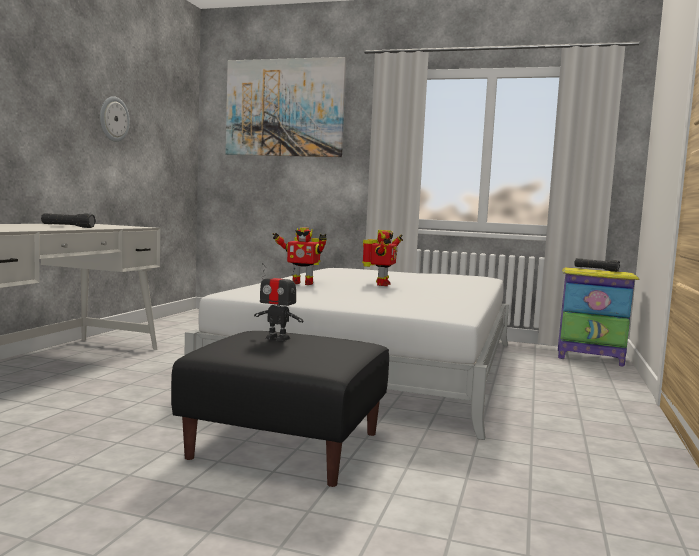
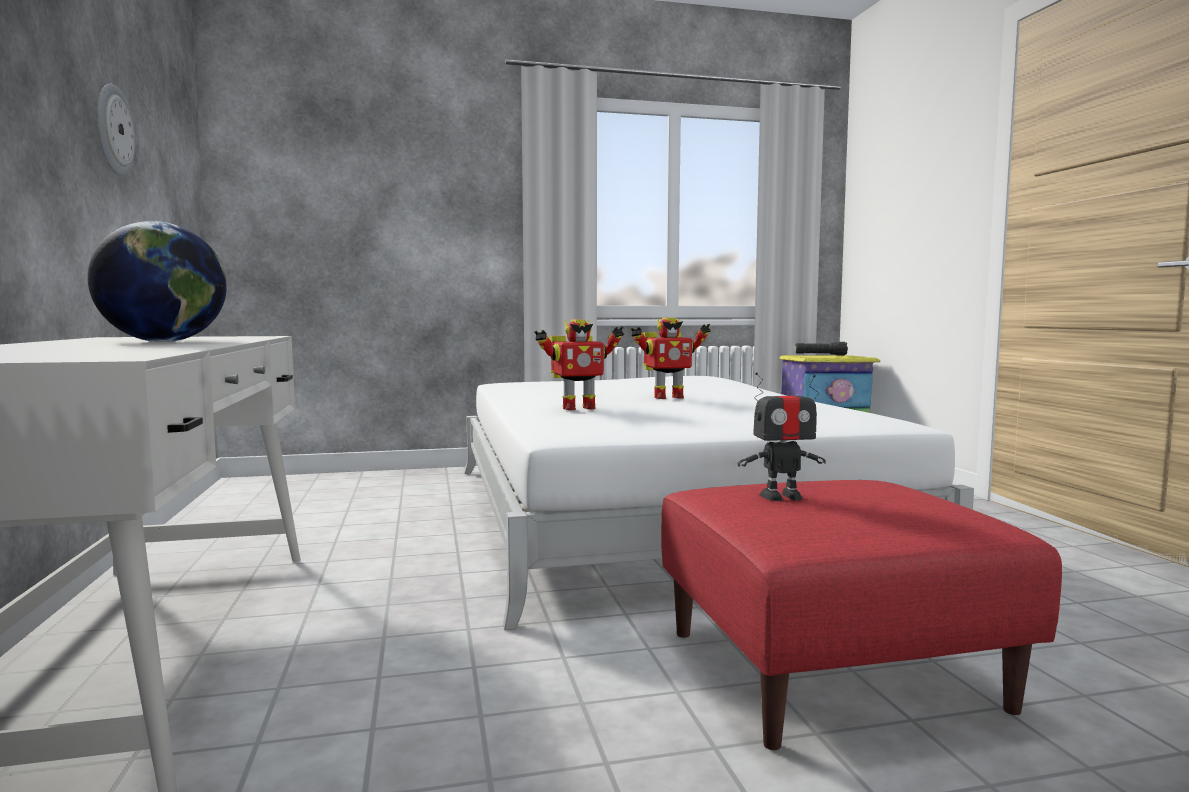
camera: 30 degrees left, 0 degrees up
(68, 226) = (163, 342): black flashlight -> globe
(284, 108) = (369, 139): picture -> none
(287, 445) = (830, 668): black ottoman -> red ottoman
(381, 284) = (667, 397): toy robot -> toy robot turned 90 degrees clockwise

